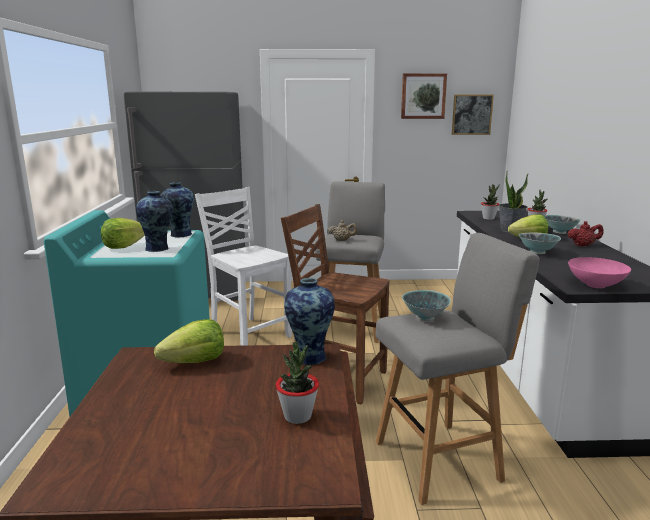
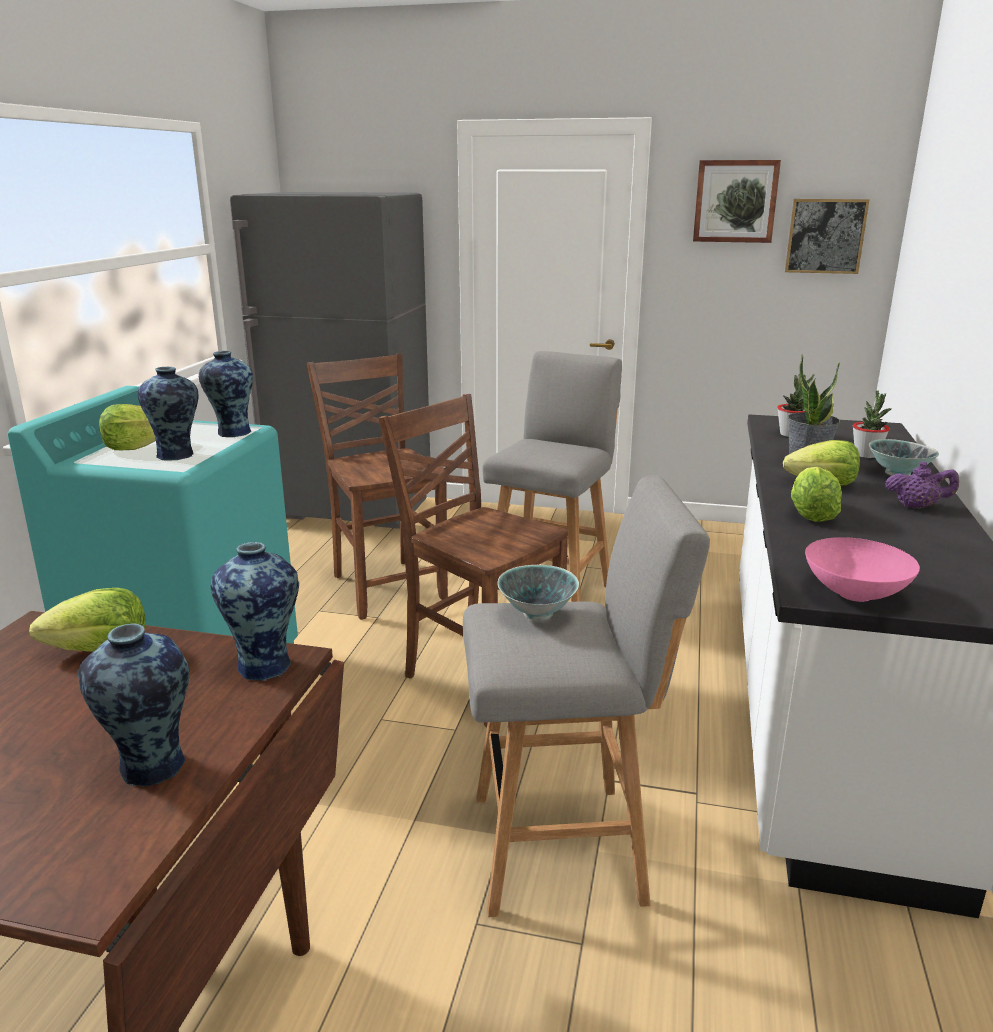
camera: 15 degrees right, 5 degrees up
(249, 334) = (386, 586): white chair -> brown chair
(297, 416) = (151, 768): potted plant -> vase
(342, 240) = (529, 453): beige teapot -> none
(537, 253) = (811, 514): bowl -> lettuce
(583, 245) = (917, 506): red teapot -> purple teapot

